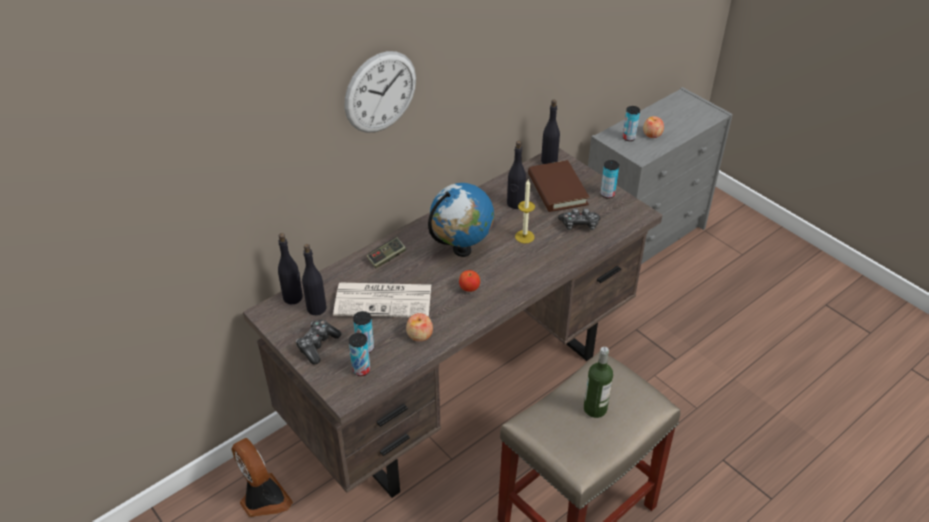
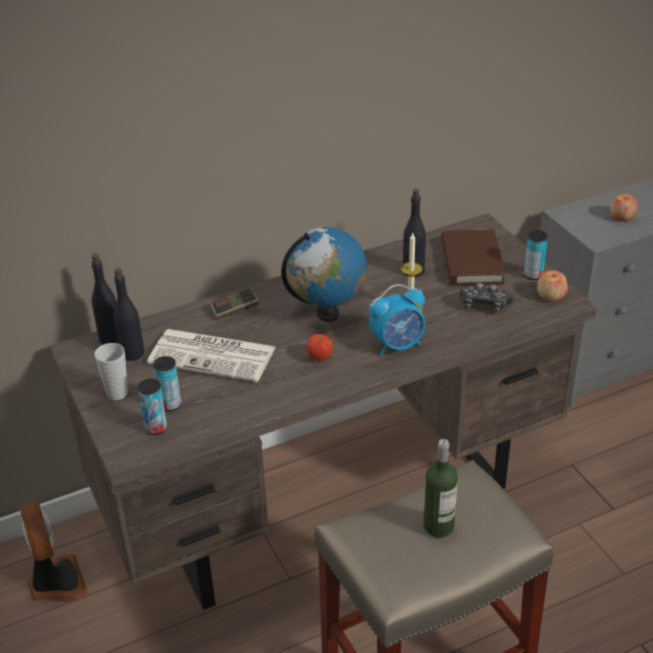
camera: 15 degrees right, 5 degrees down
(318, 345) = (117, 393): game controller -> cup
(380, 92) = (240, 103): wall clock -> none
(419, 335) = (240, 400): apple -> apple (551, 296)
(526, 268) = (398, 345): none -> alarm clock
(549, 161) = (473, 229): black bottle -> none
(629, 138) = (590, 217): can -> none

